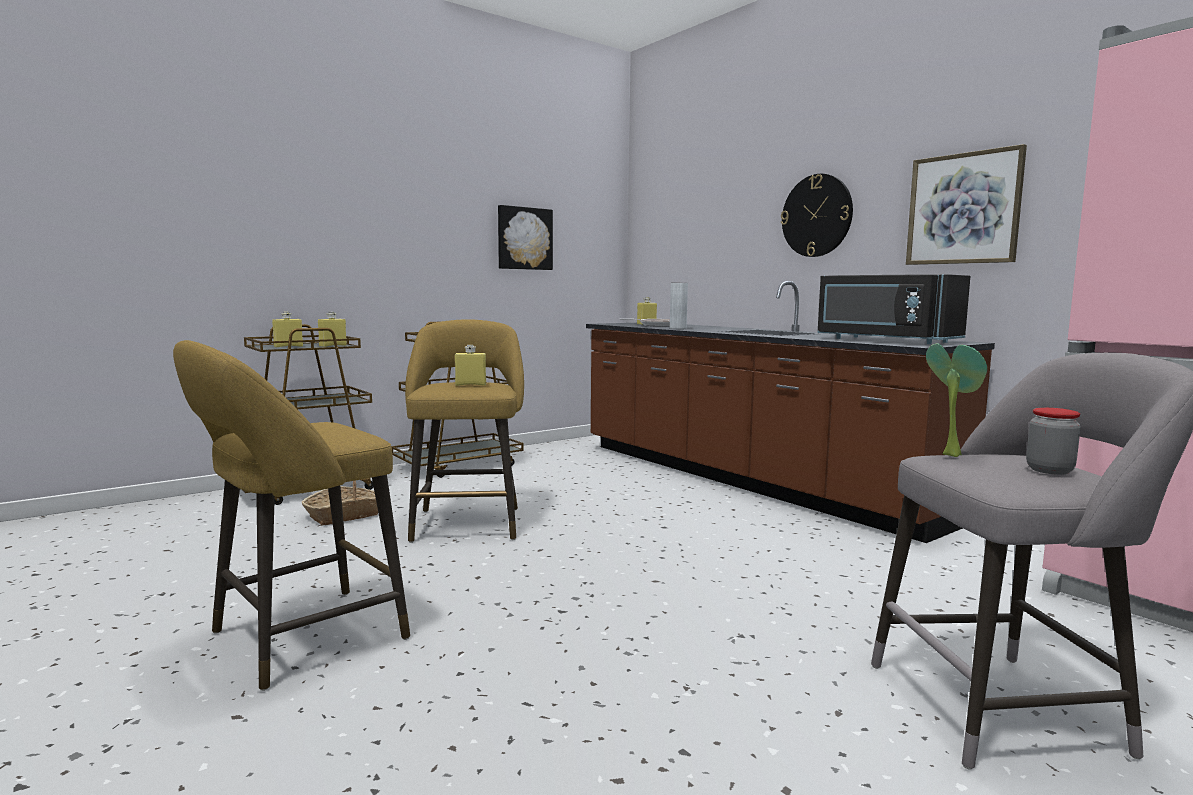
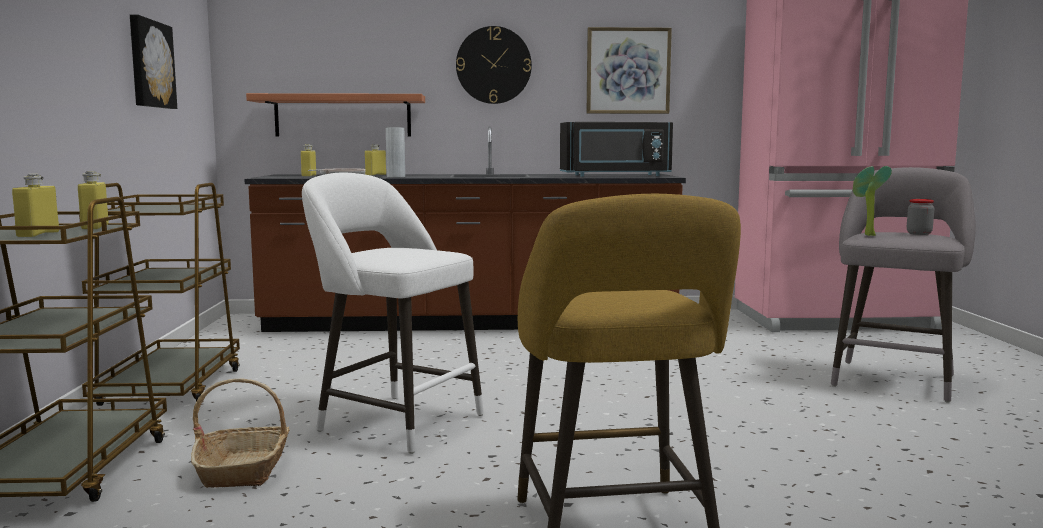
camera: 55 degrees left, 0 degrees up
(467, 522) = (394, 421): yellow stool -> white stool
(470, 385) = (408, 250): yellow bottle -> yellow bottle (375, 175)
(698, 272) = (343, 116): none -> shelf

